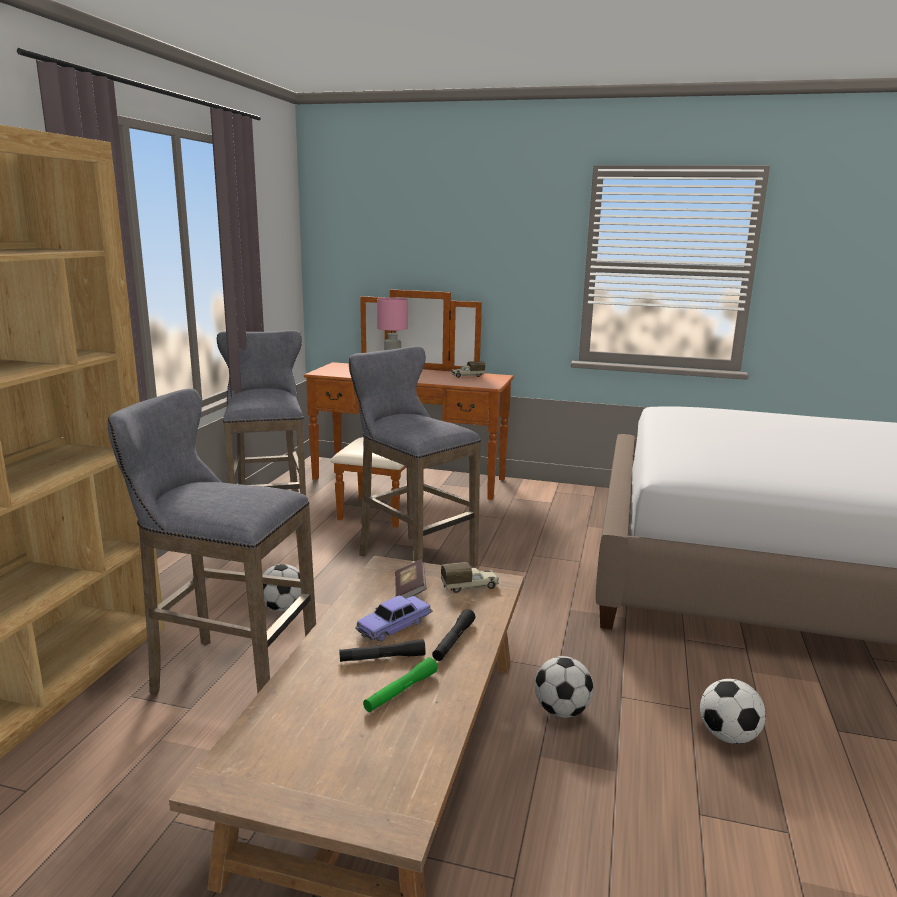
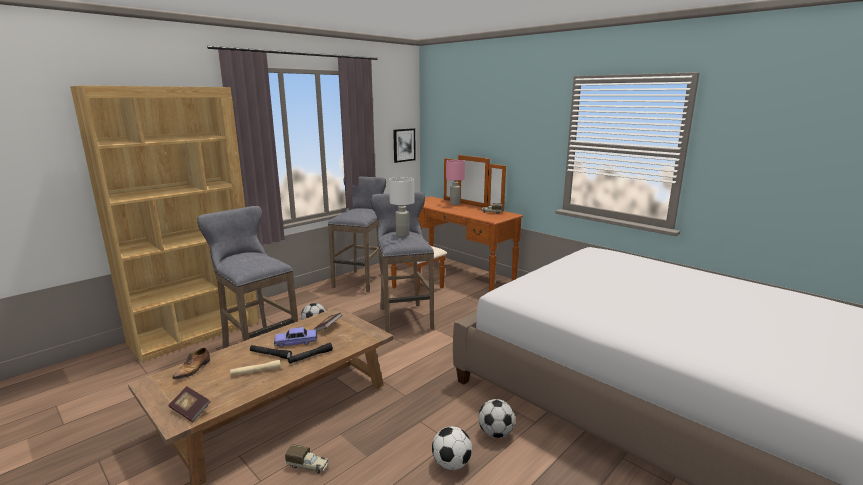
camera: 30 degrees right, 0 degrees up
(276, 727) = (193, 370): none -> shoe
(286, 276) = (404, 145): none -> picture
(388, 795) = (190, 411): none -> book
(401, 691) = (256, 372): green flashlight -> beige flashlight
(413, 419) = (402, 235): none -> white table lamp
(470, 586) = (358, 333): toy truck -> toy truck (308, 466)
(561, 711) = (378, 417): football -> football (495, 433)

